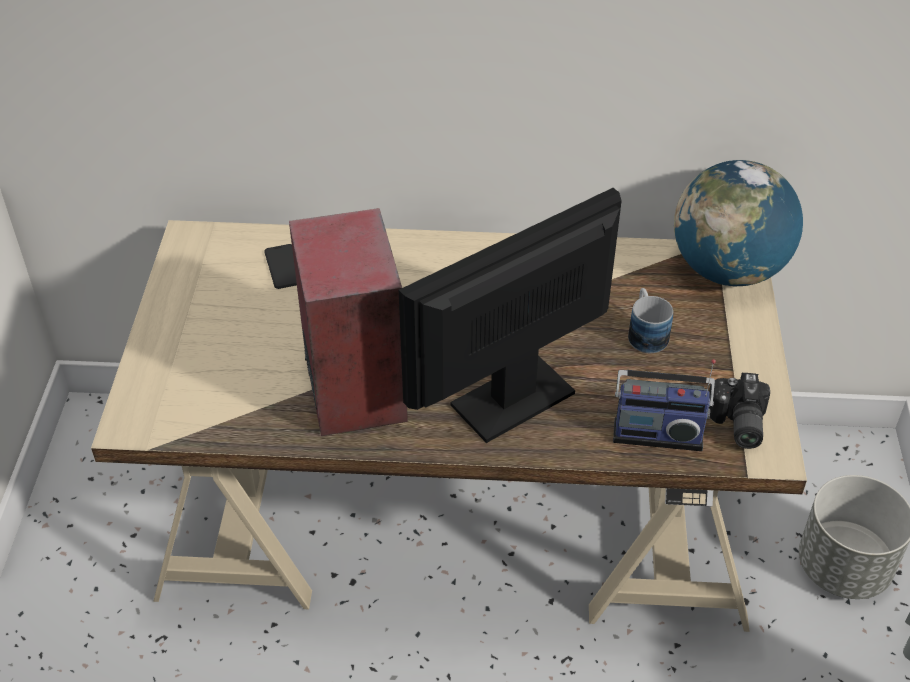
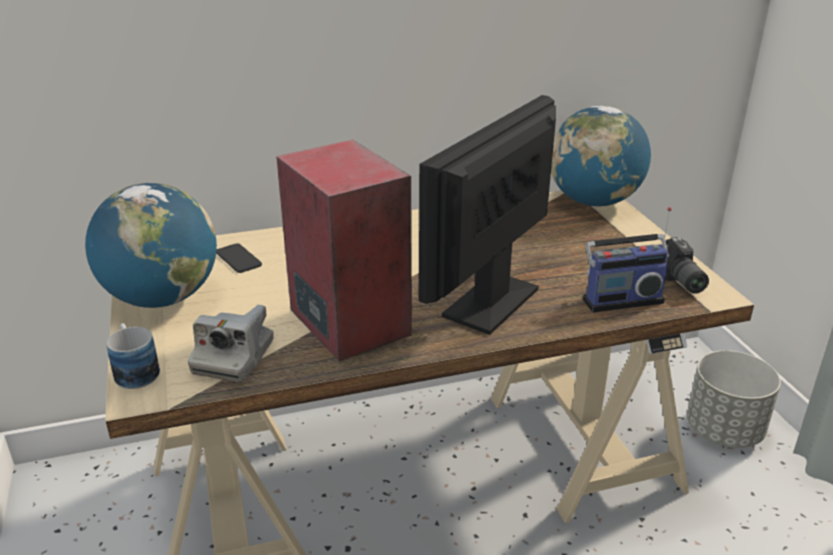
camera: 20 degrees left, 15 degrees down
(189, 306) = (162, 298): none -> globe
(227, 404) = (234, 357): none -> camera
(645, 333) = (563, 244): mug -> mug (135, 370)

